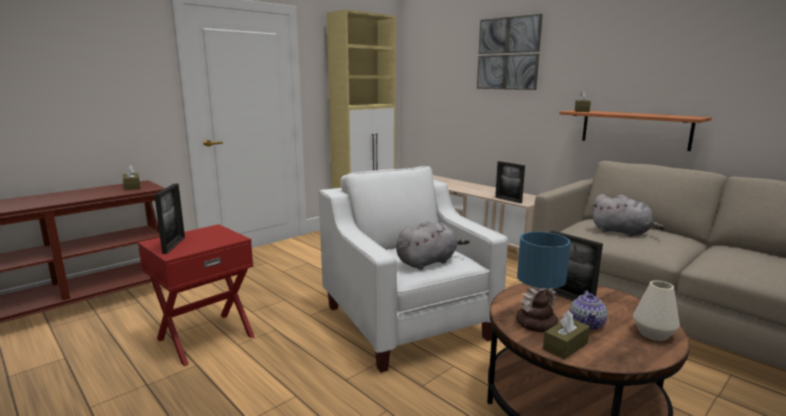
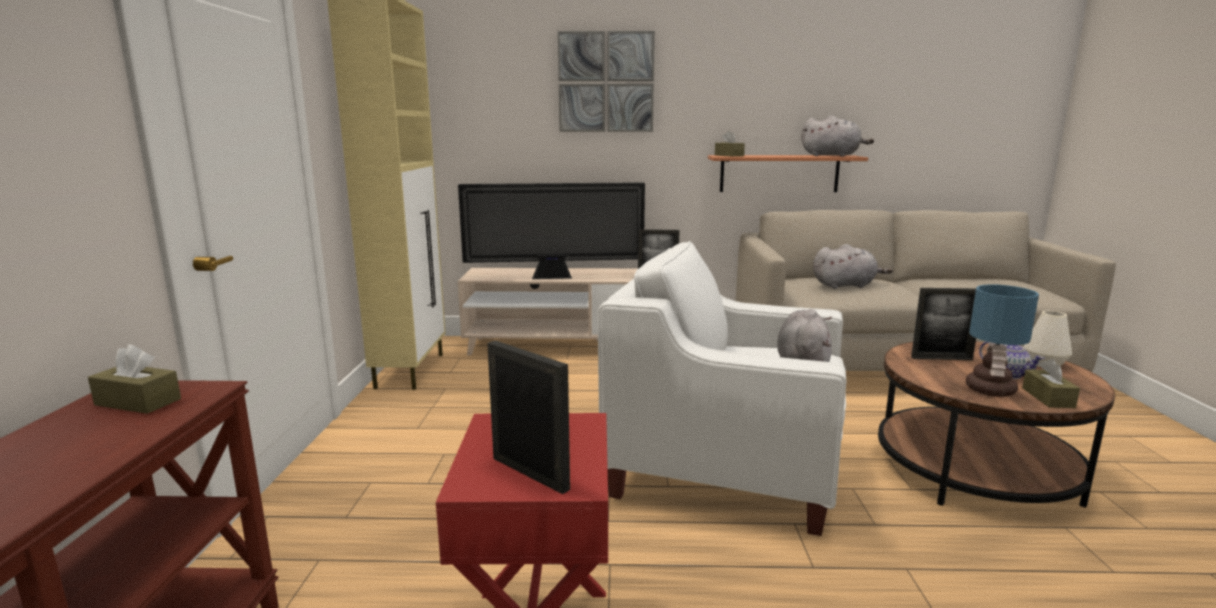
camera: 45 degrees left, 0 degrees up
(451, 186) = (554, 277): none -> television
(674, 116) = (832, 156): none -> grey plush toy

